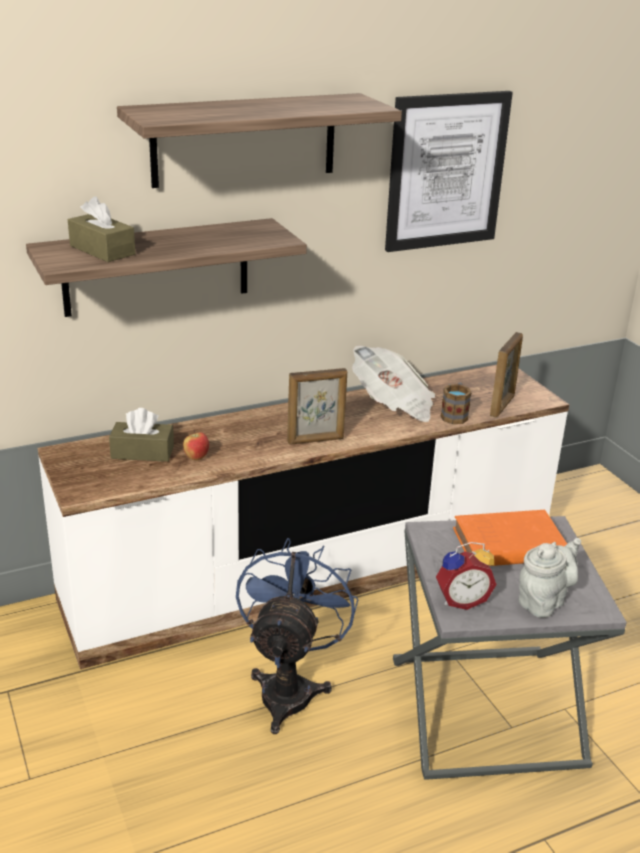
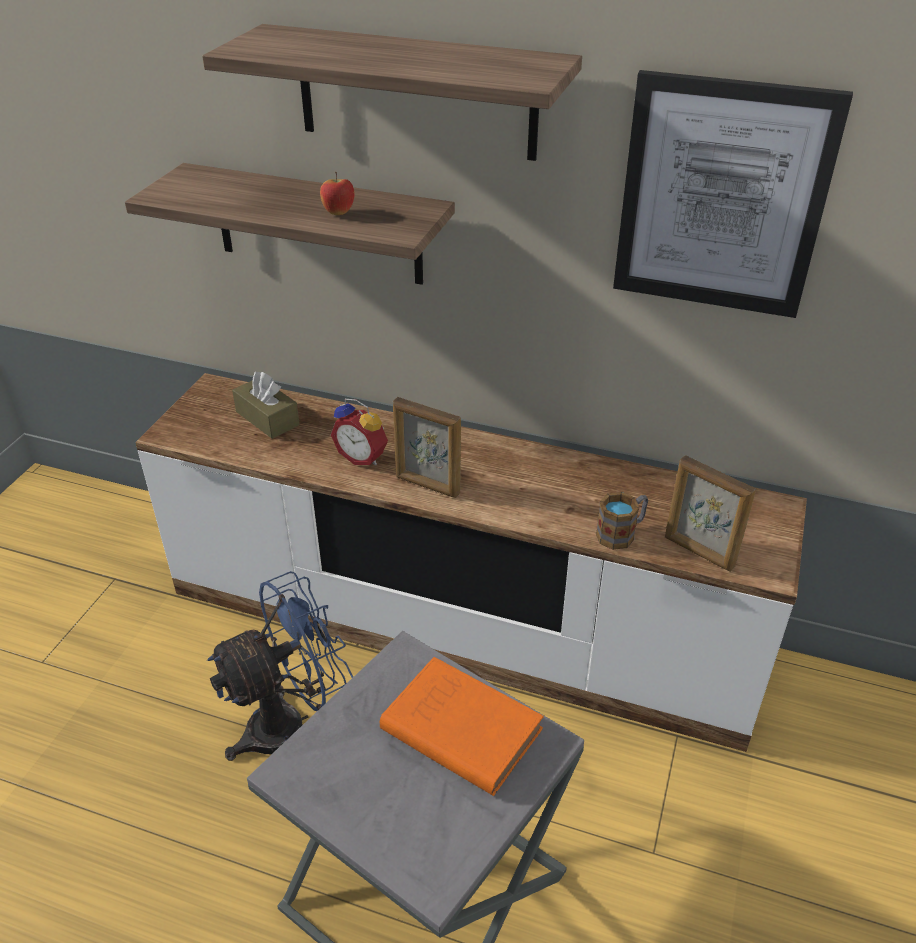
camera: 45 degrees right, 10 degrees up
(102, 250) = (219, 190): brown tissue box -> none
(196, 458) = (298, 447): apple -> apple (338, 213)
(393, 405) = (570, 484): newspaper -> none
(461, 600) = (315, 757): alarm clock -> alarm clock (363, 457)
(502, 406) = (698, 552): picture frame -> picture frame turned 60 degrees clockwise
(544, 601) = (391, 825): grey teapot -> none

